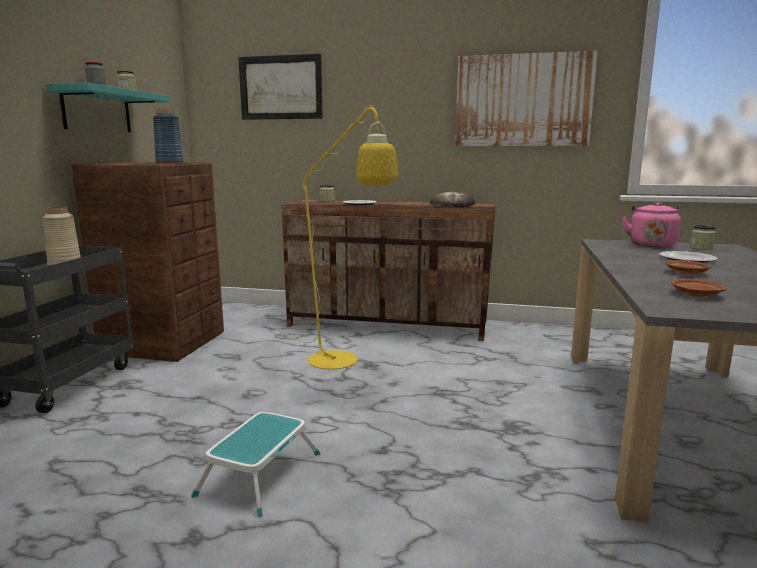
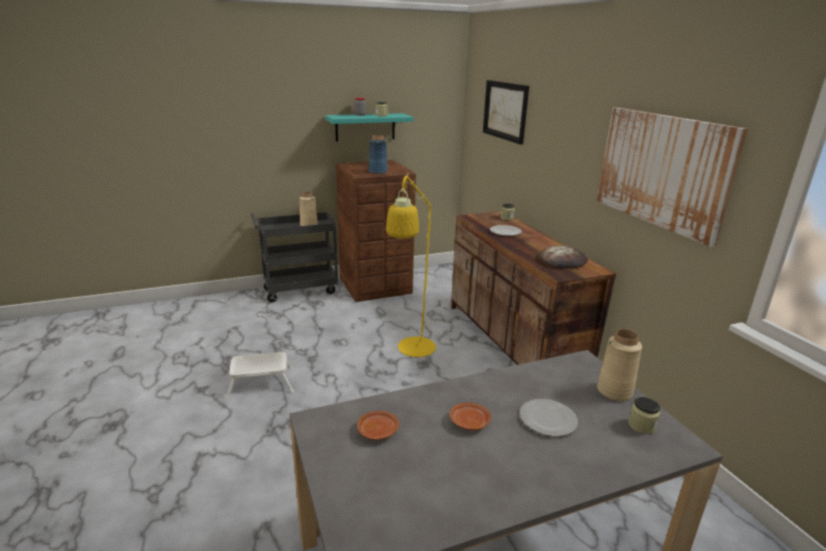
camera: 55 degrees right, 10 degrees up
(260, 474) = (260, 383): turquoise step ladder -> white step ladder
(651, 244) = (615, 391): pink kettle -> beige vase

